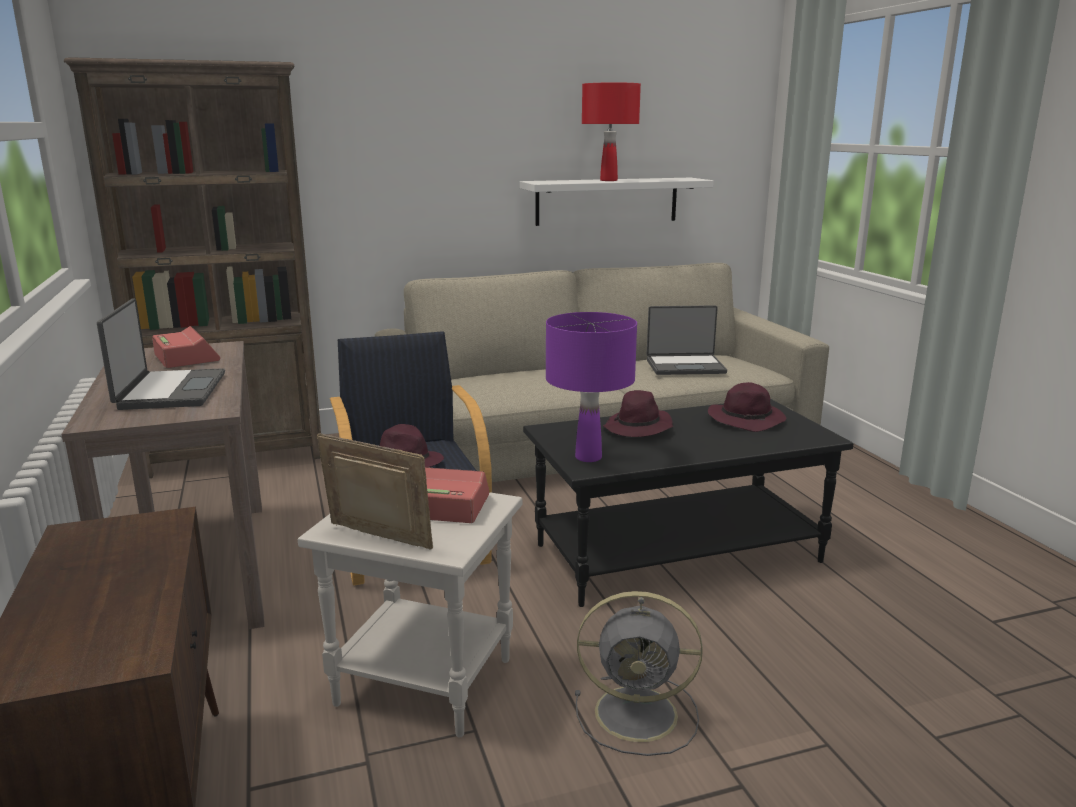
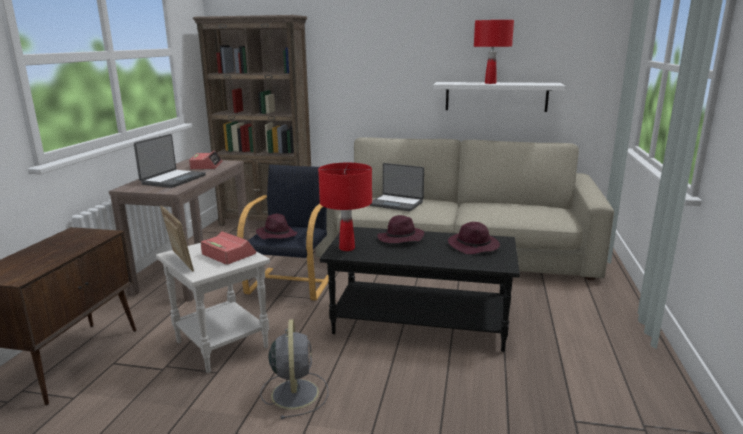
camera: 30 degrees right, 0 degrees up
(588, 457) = (347, 248): purple table lamp -> red table lamp
(640, 714) = (295, 392): grey fan -> grey fan turned 135 degrees counterclockwise
(685, 366) = (508, 210): laptop -> laptop (396, 203)

